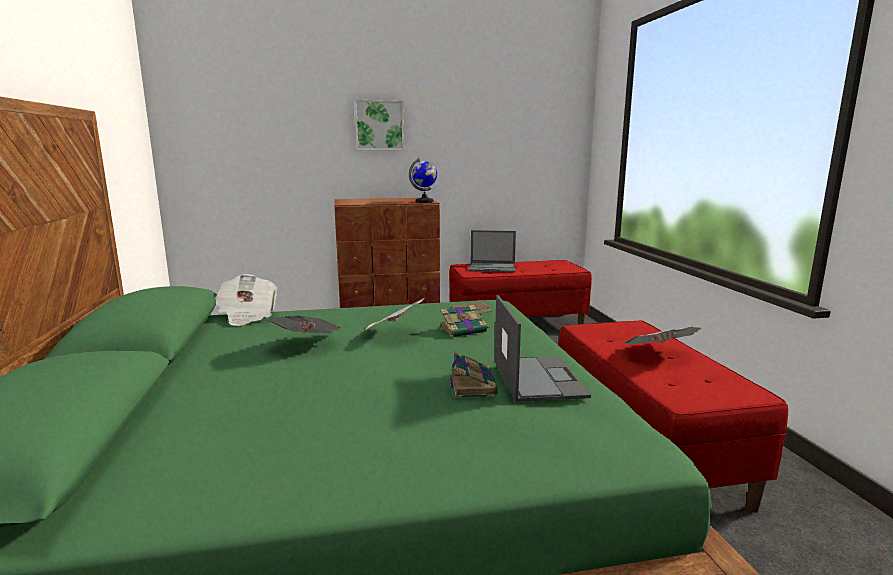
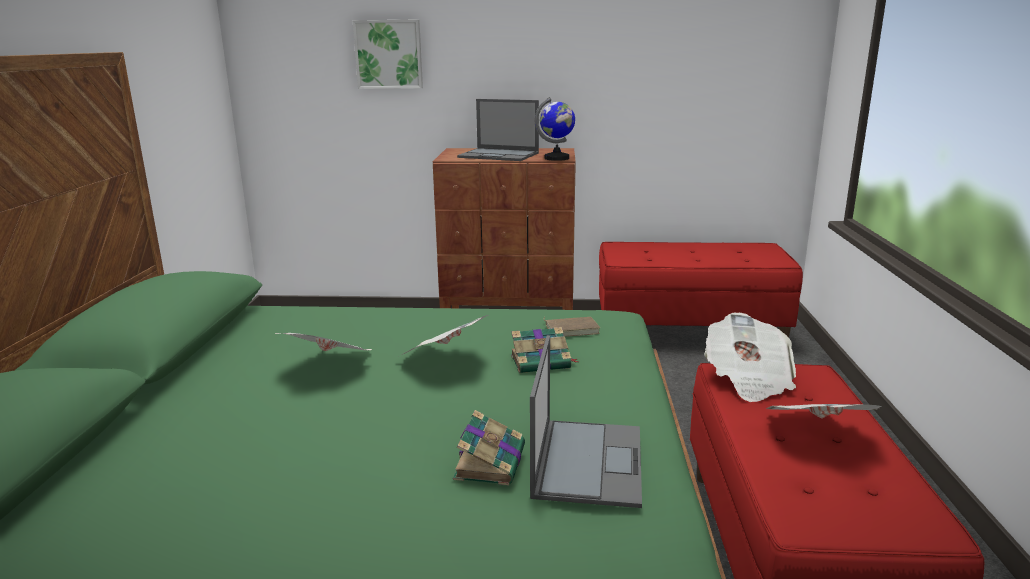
camera: 15 degrees right, 5 degrees up
(247, 316) = (289, 312): newspaper -> newspaper (748, 380)
(379, 125) = (508, 47): picture -> picture (389, 54)
(492, 268) = (657, 251): laptop -> laptop (499, 155)

